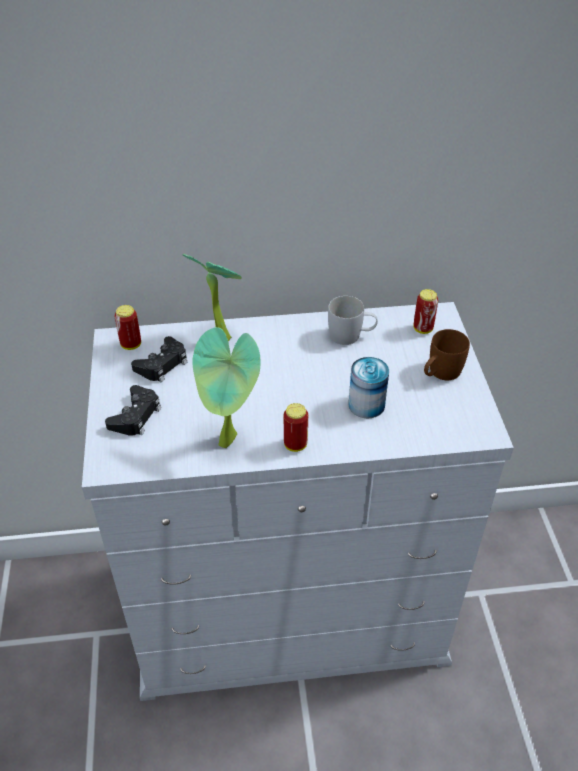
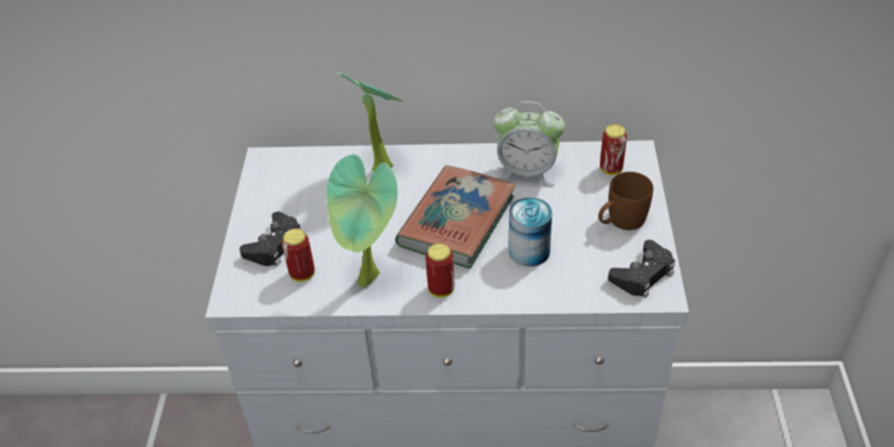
camera: 10 degrees right, 0 degrees up
(131, 345) = (283, 167): can -> can (302, 274)
(162, 364) = (313, 191): black game controller -> black game controller (643, 275)
(297, 383) = (457, 221): none -> book
(351, 336) = (527, 172): white mug -> alarm clock

